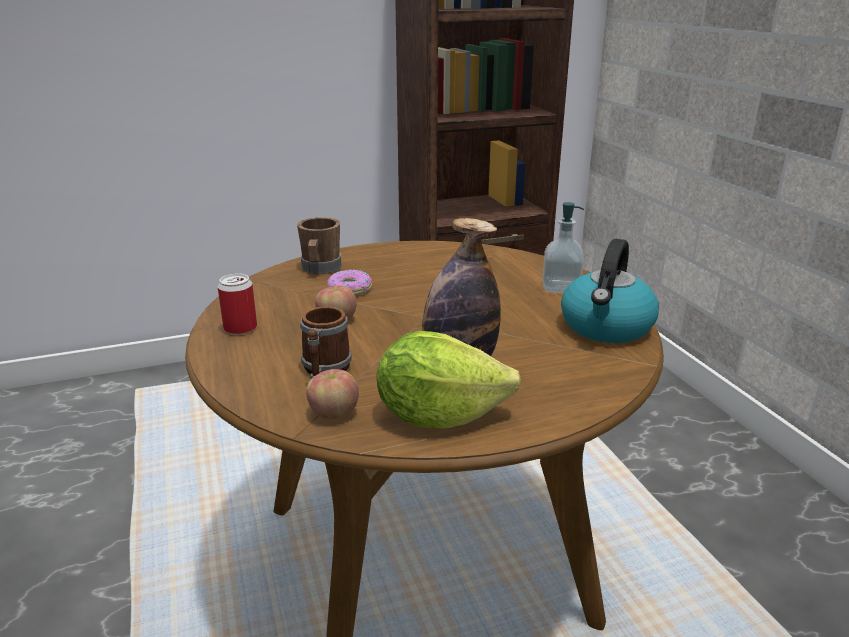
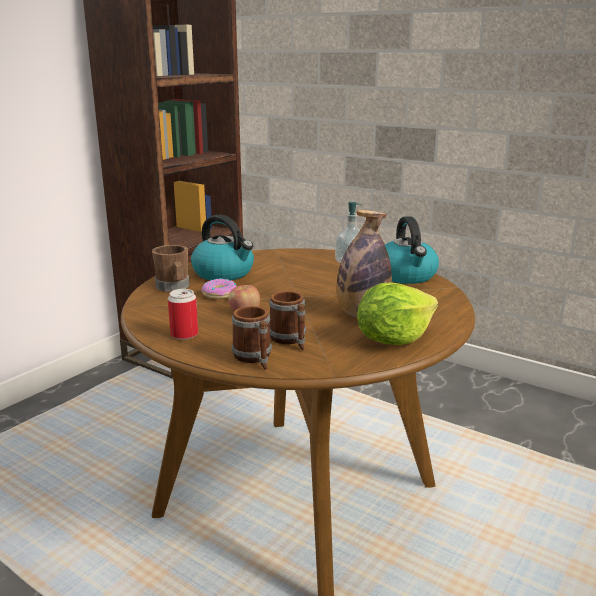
camera: 35 degrees left, 5 degrees down
(254, 381) = (255, 358): none -> mug
(333, 413) = (335, 357): apple -> none
(395, 264) = (224, 273): none -> kettle

